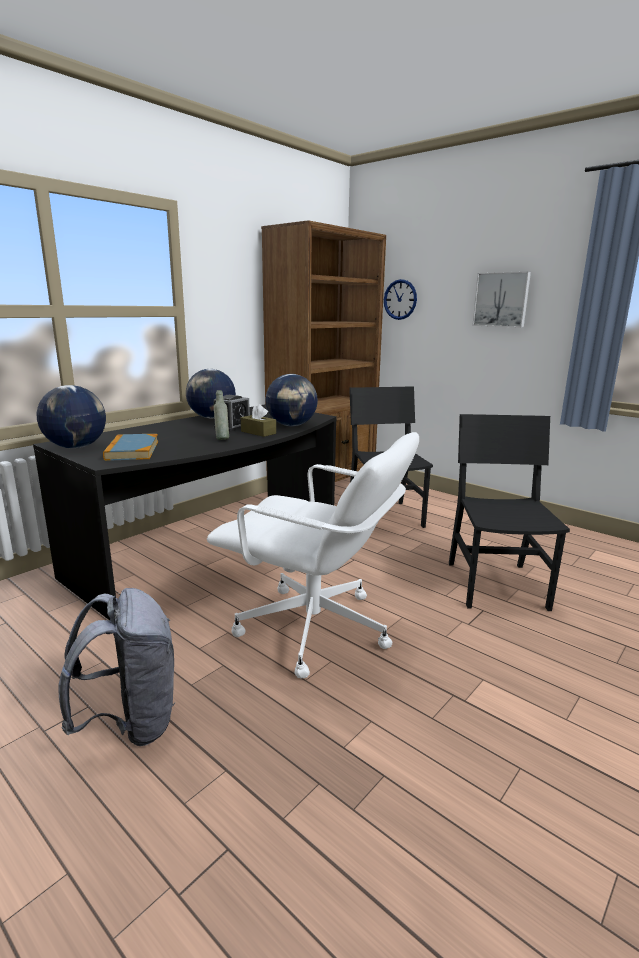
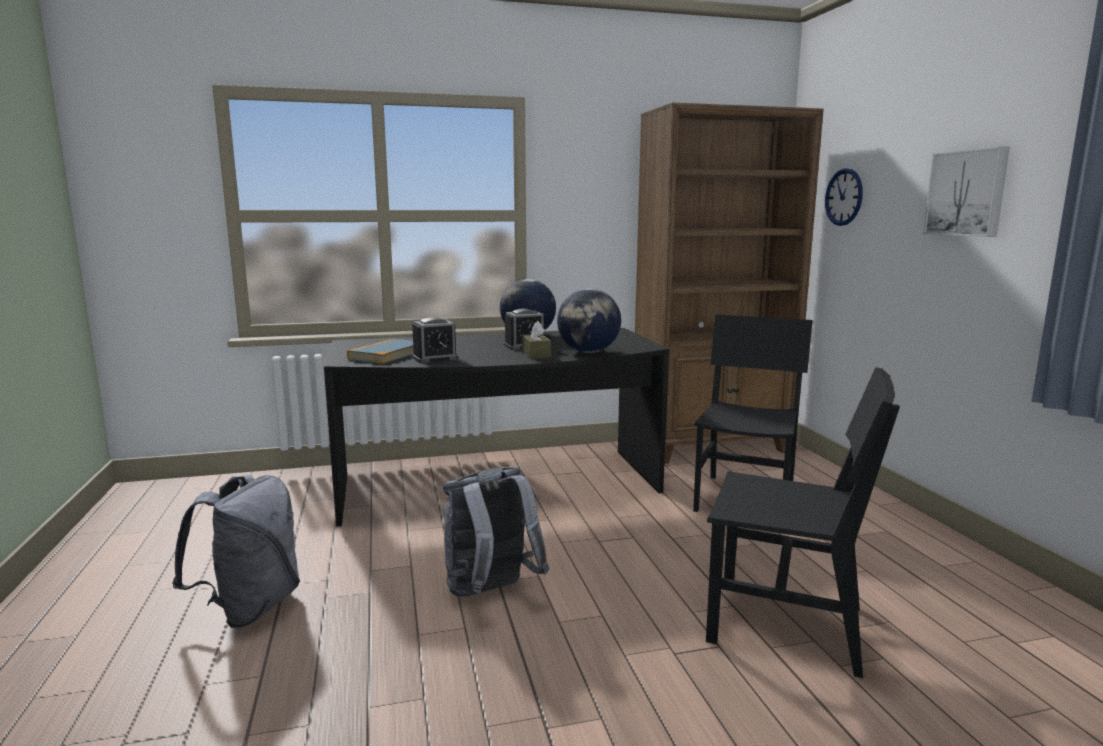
camera: 35 degrees right, 5 degrees down
(77, 447) = (354, 346): globe -> none
(184, 447) = (435, 358): none -> alarm clock
(222, 439) = (485, 355): grey bottle -> none
(315, 629) = (490, 593): white office chair -> grey backpack
(496, 585) = (786, 624): black chair -> black chair turned 75 degrees clockwise

